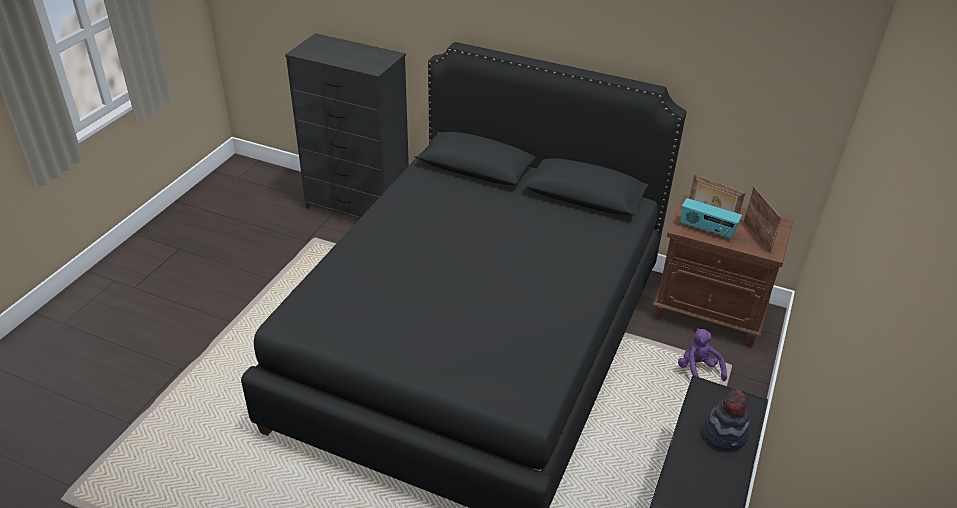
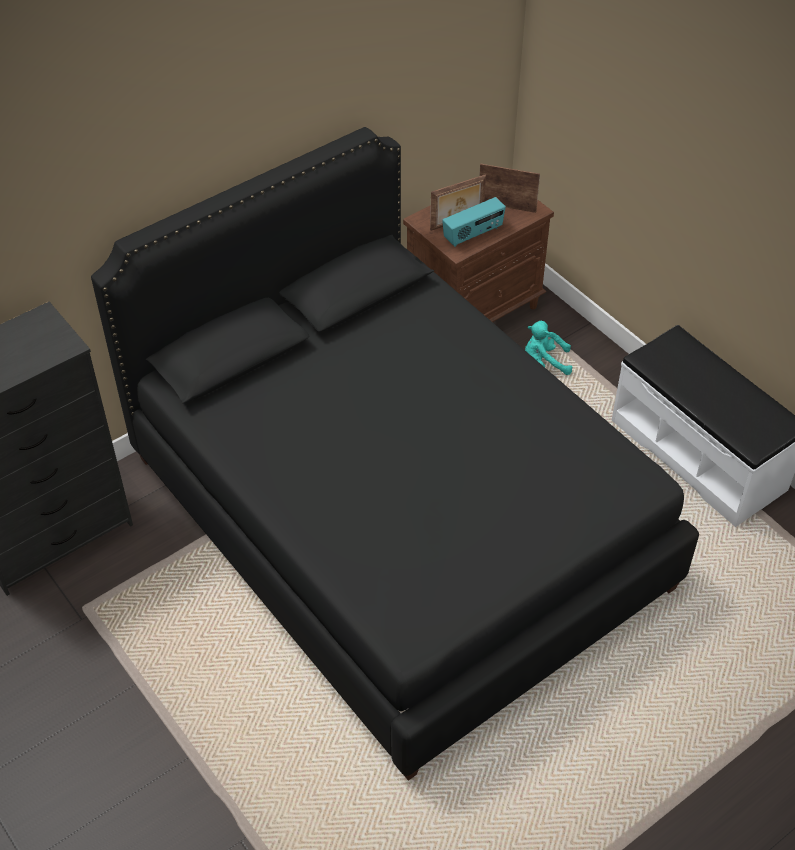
camera: 60 degrees left, 10 degrees up
(697, 371) = (544, 363): purple plush toy -> turquoise plush toy
(725, 434) = (703, 373): hat -> none

